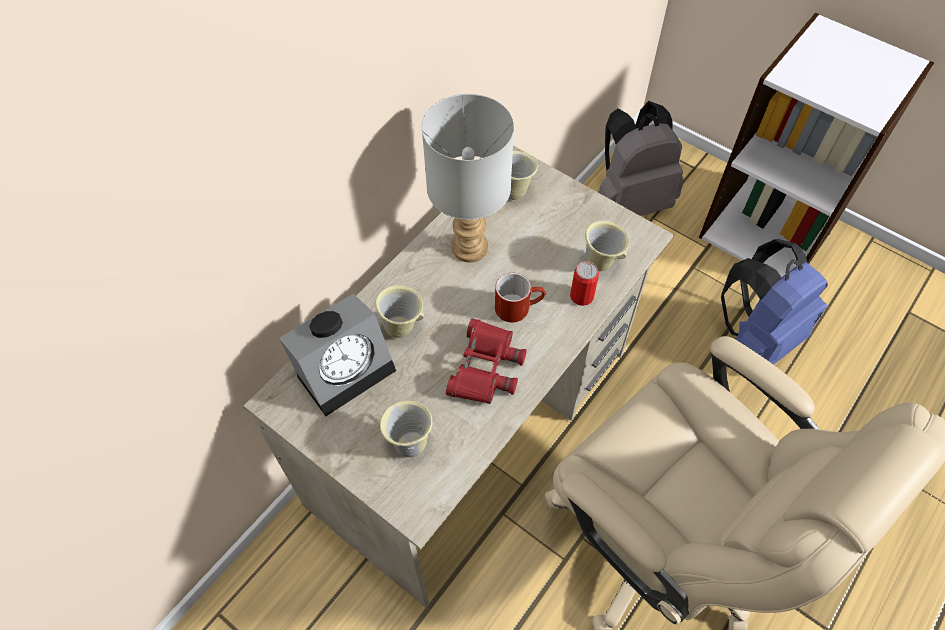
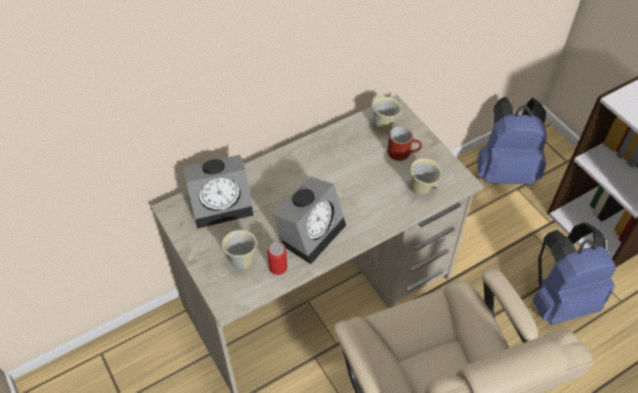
camera: 20 degrees right, 5 degrees down
(402, 327) = (269, 190): beige mug -> none
(471, 248) = (337, 154): grey table lamp -> none
(485, 367) = (312, 231): red binoculars -> alarm clock
(518, 306) = (352, 200): red mug -> red mug (403, 152)
(581, 296) = (398, 207): can -> can (278, 267)
(630, 200) = (505, 171): grey backpack -> blue backpack

